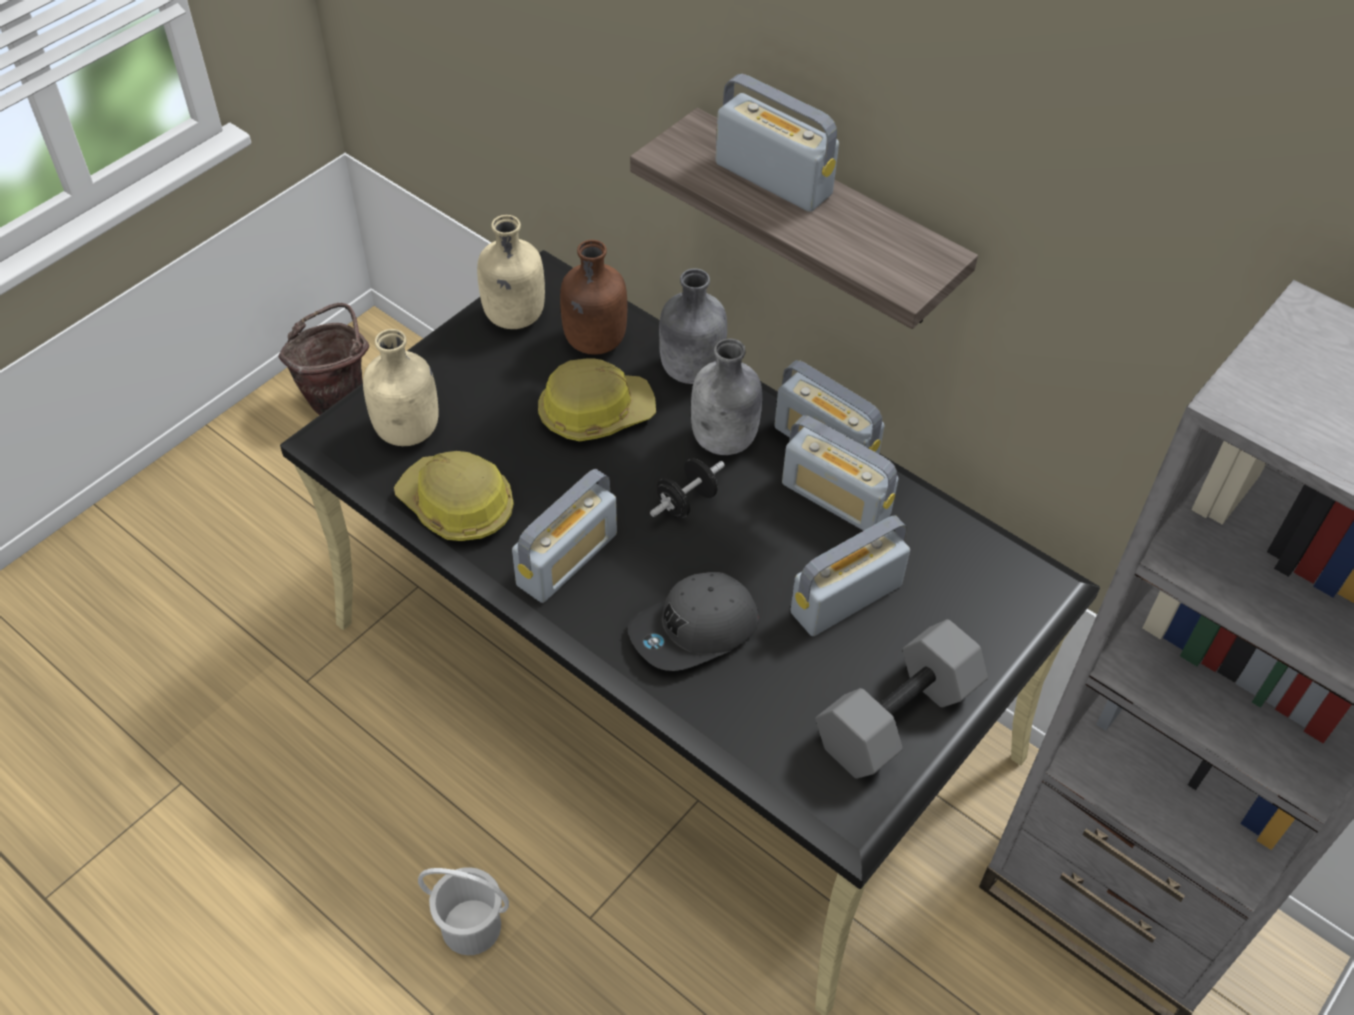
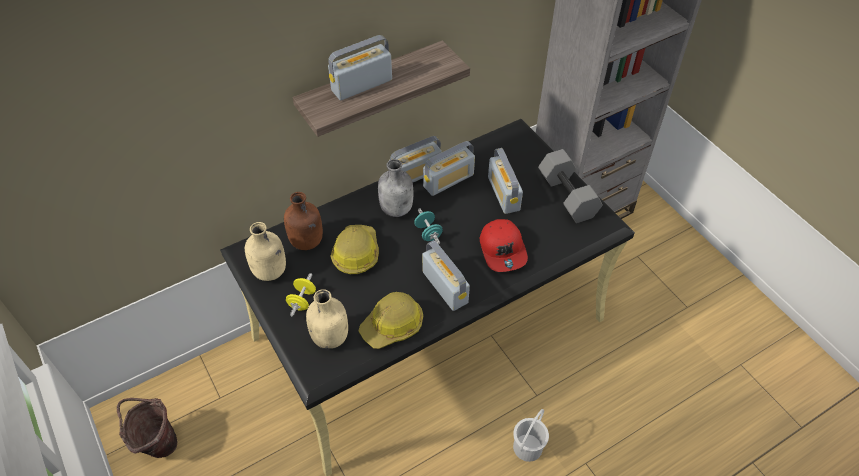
camera: 70 degrees left, 0 degrees up
(469, 374) = (302, 300): none -> yellow dumbbell
(686, 502) = (428, 233): black dumbbell -> turquoise dumbbell
(690, 370) = (346, 209): grey bottle -> none
(694, 631) = (503, 250): grey cap -> red cap

